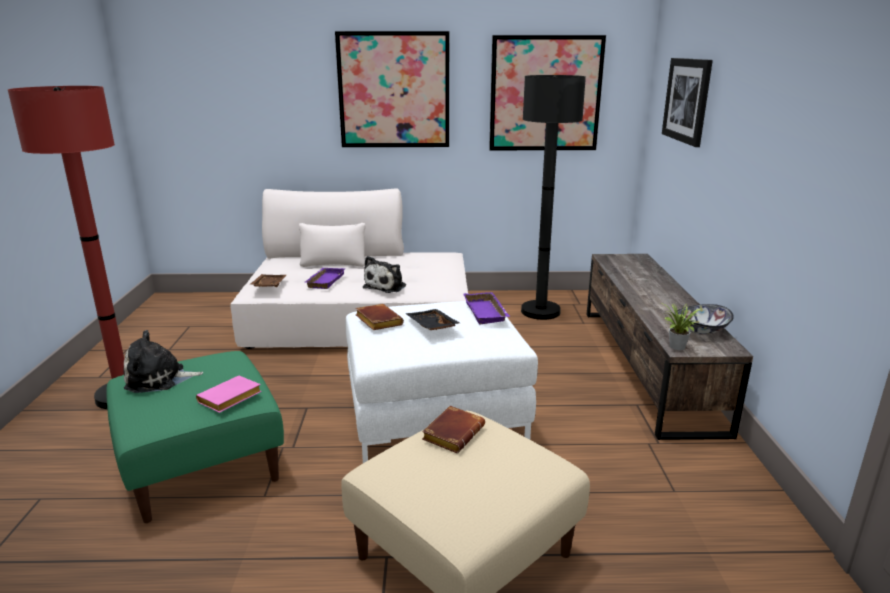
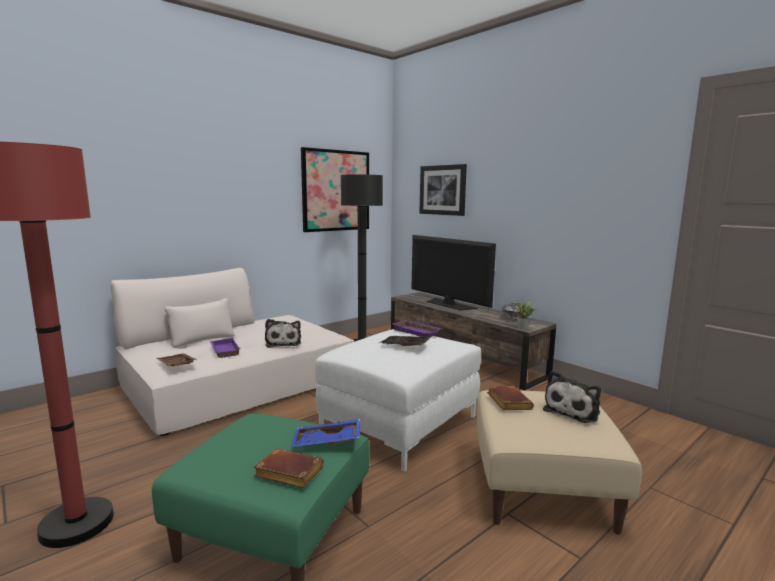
camera: 40 degrees left, 10 degrees down
(159, 379) = (225, 455): plush toy -> plush toy (573, 411)
(229, 399) = (326, 442): pink book -> blue tray
(377, 321) = (363, 353): brown book -> brown book (287, 473)
(394, 90) = (230, 186): picture -> none
(647, 283) = (449, 304): none -> television

